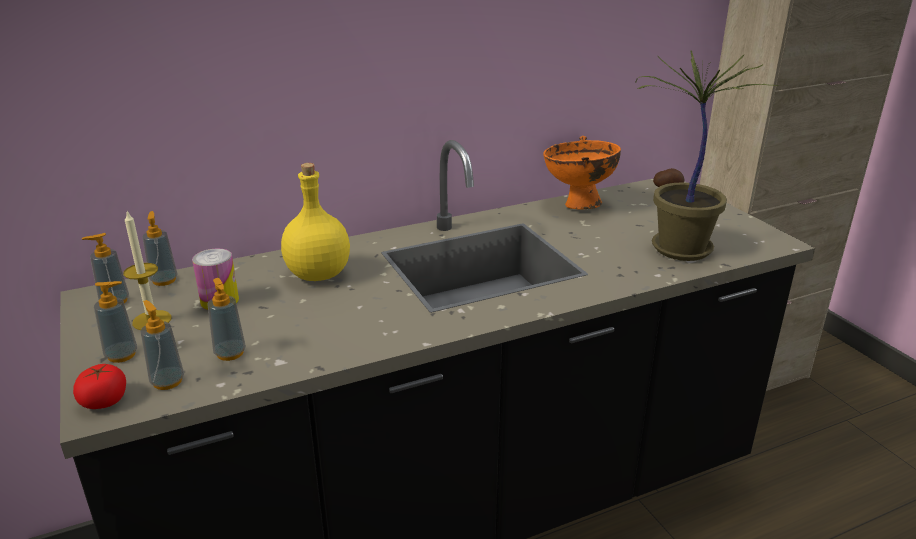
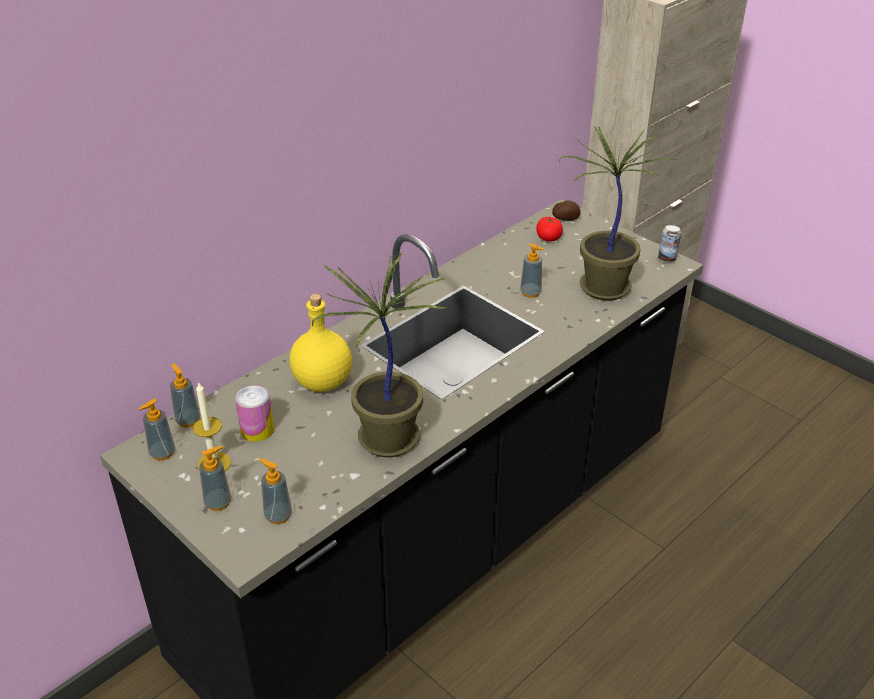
camera: 20 degrees left, 10 degrees up
(104, 400) = (241, 545): tomato -> tomato (548, 237)
(230, 353) = (308, 478): soap dispenser -> soap dispenser (530, 292)
(341, 337) = (387, 440): none -> potted plant
(578, 205) = (499, 254): orange bowl -> none
(770, 236) = (667, 259): none -> can

